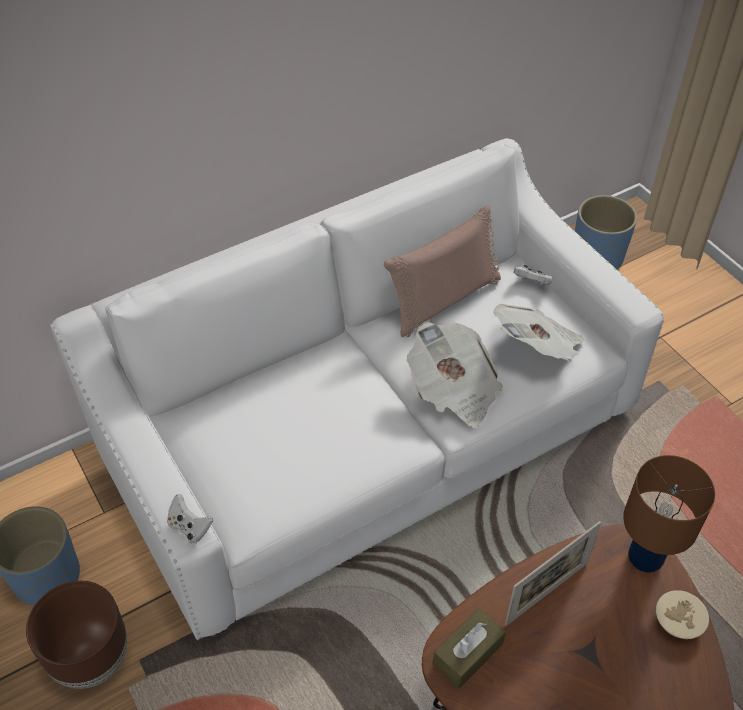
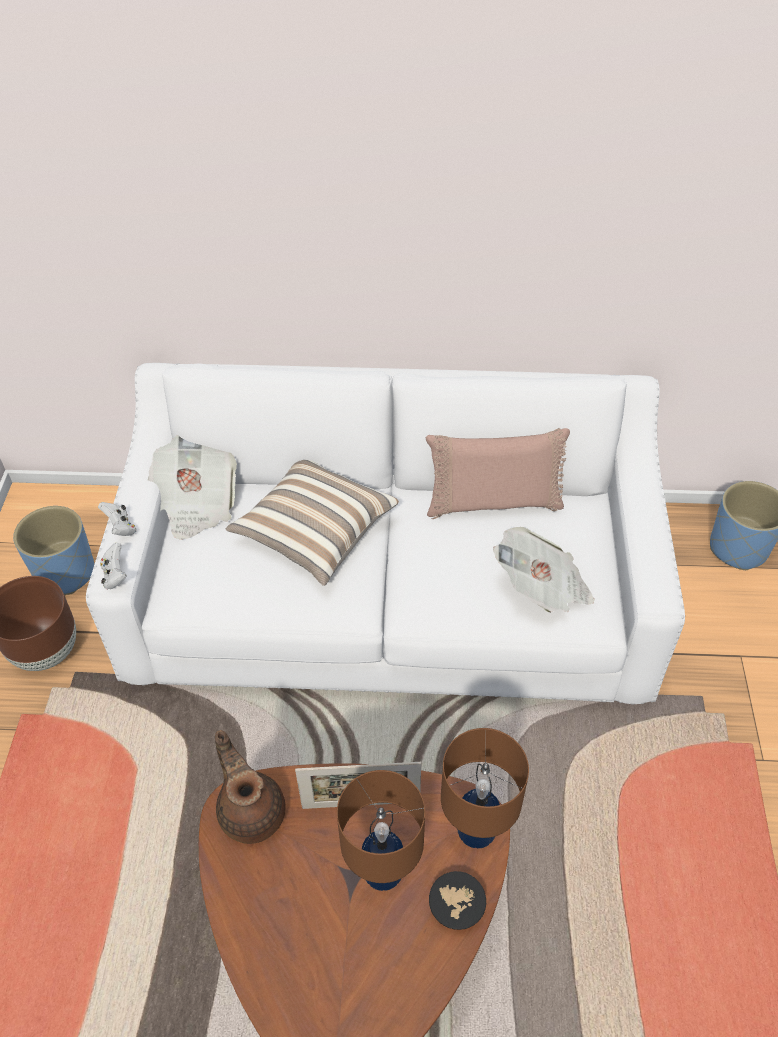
camera: 35 degrees right, 0 degrees up
(319, 398) = (314, 532): none -> pillow
(454, 390) = (432, 585): newspaper -> newspaper (195, 503)
(467, 654) = (251, 810): brown tissue box -> brown teapot
(532, 283) = (590, 528): white game controller -> white game controller (121, 527)
(606, 631) = (383, 870): none -> brown table lamp
(676, 621) = (454, 904): beige bowl -> black bowl

